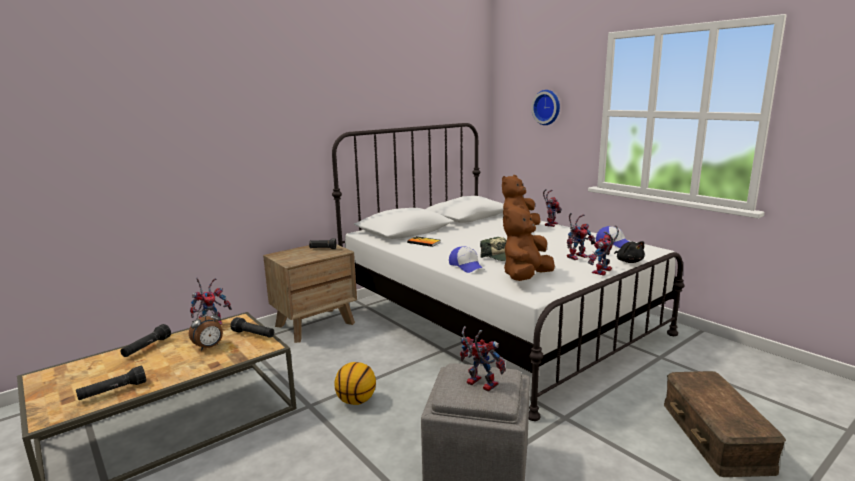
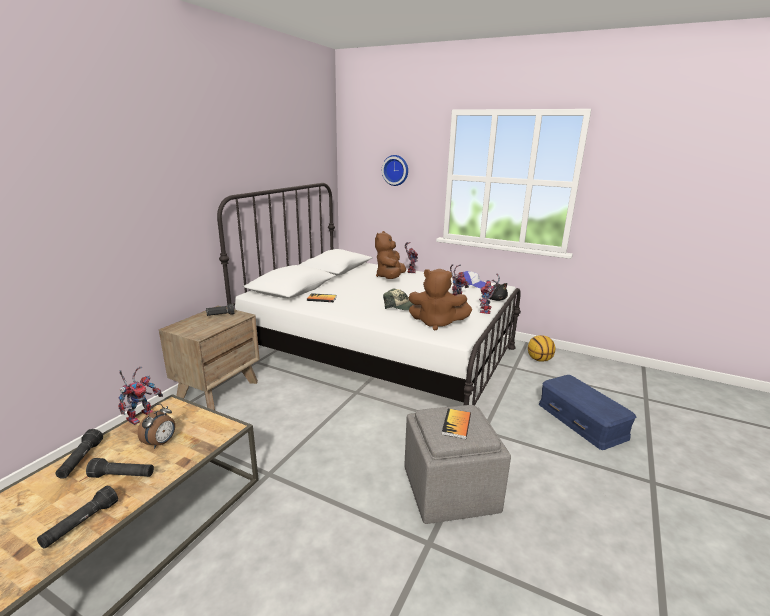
camera: 25 degrees left, 5 degrees up
(254, 335) = (202, 419): black flashlight -> black flashlight (123, 476)
(356, 401) = (310, 458): basketball -> basketball (539, 360)
(466, 266) = (380, 318): cap -> none
(478, 384) = (456, 424): toy robot -> book
(525, 277) = (436, 323): brown plush toy -> brown plush toy turned 90 degrees counterclockwise
(716, 435) = (582, 420): brown storage box -> blue storage box

